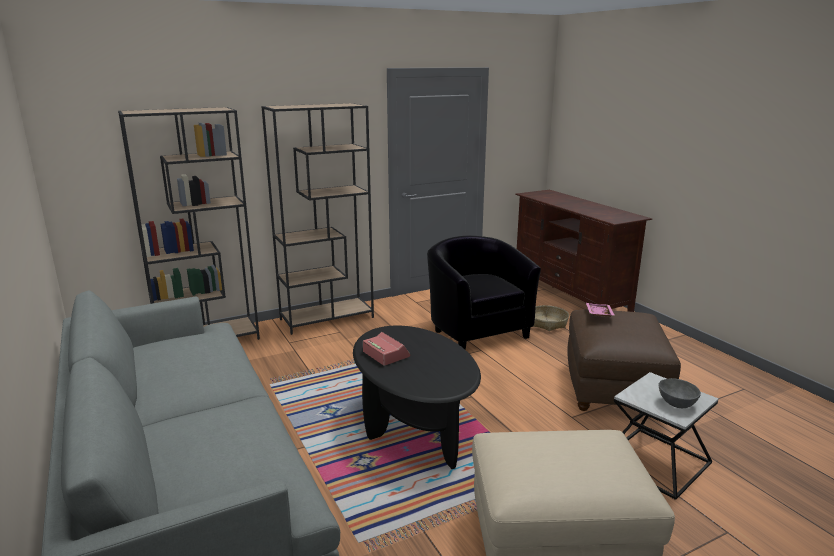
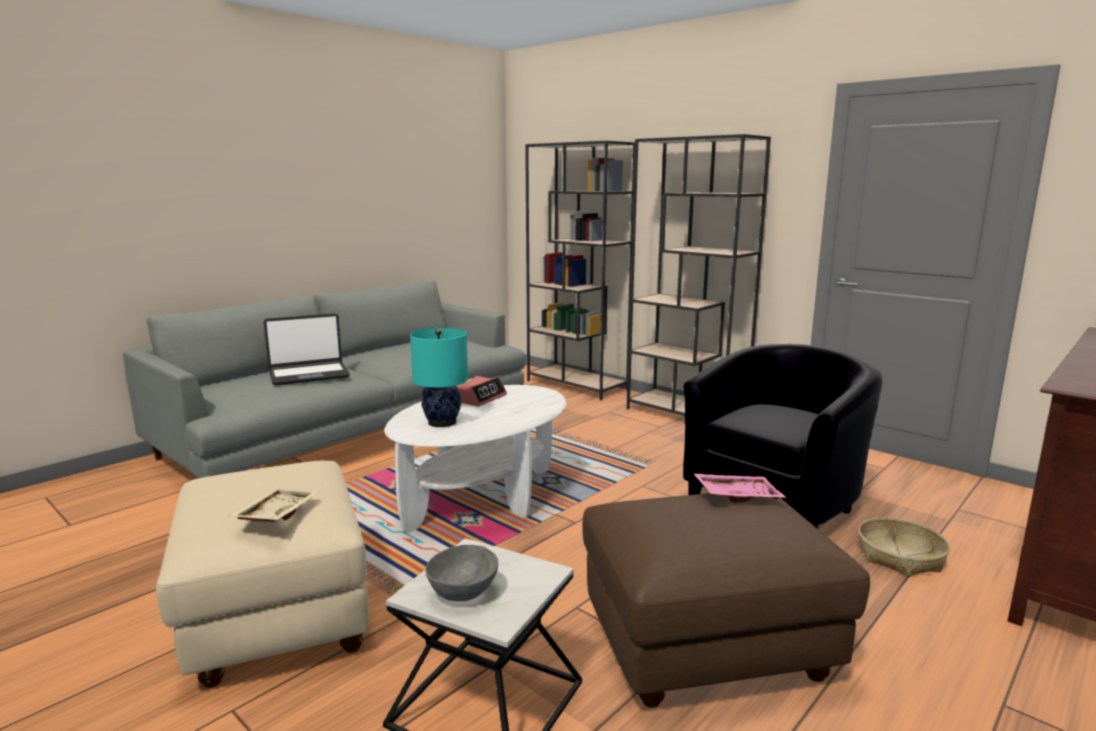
camera: 70 degrees right, 5 degrees down
(221, 432) = (309, 374): none -> laptop
(414, 426) = (482, 499): black coffee table -> white coffee table
(436, 375) = (441, 422): none -> turquoise table lamp
(606, 450) = (275, 515): none -> beige tray

